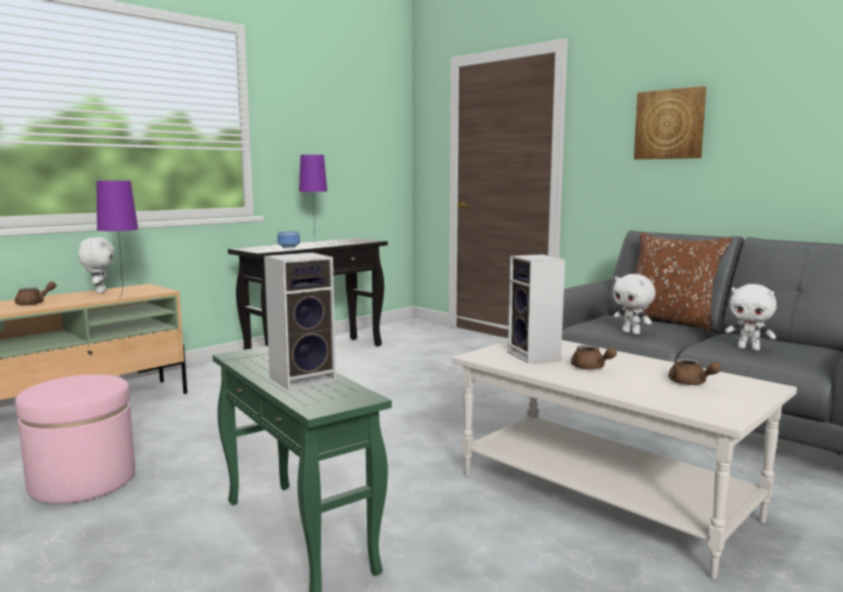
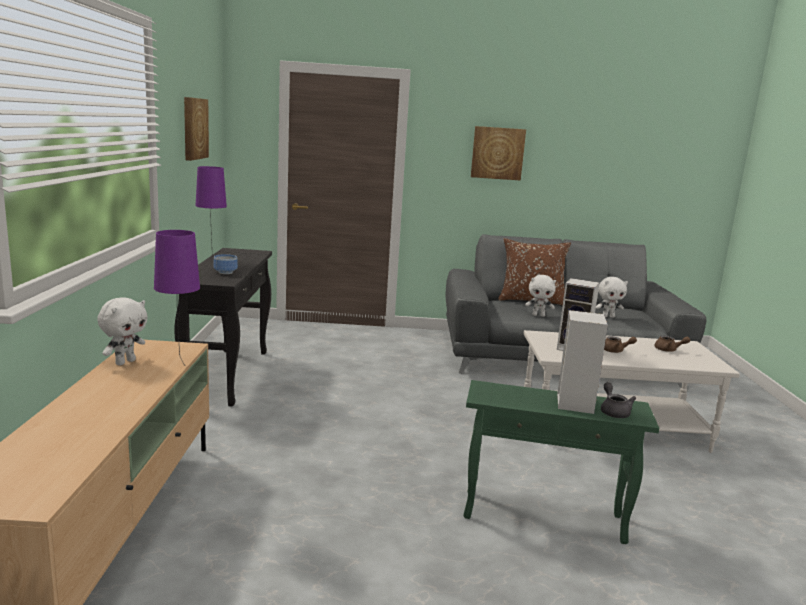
camera: 45 degrees left, 5 degrees up
(35, 303) = (115, 394): brown teapot -> none
(83, 481) = (326, 556): pink ottoman -> none
(99, 292) = (125, 362): white plush toy -> white plush toy turned 90 degrees clockwise
(315, 394) = (614, 411): none -> grey teapot
(336, 126) = (194, 128): none -> picture

